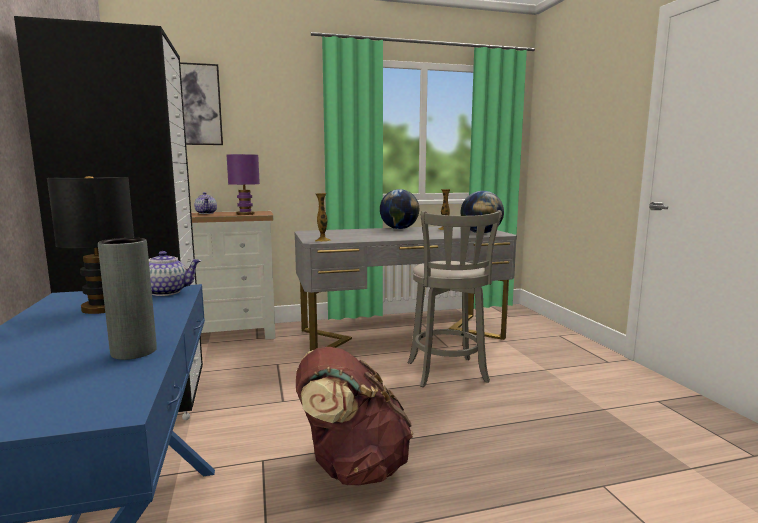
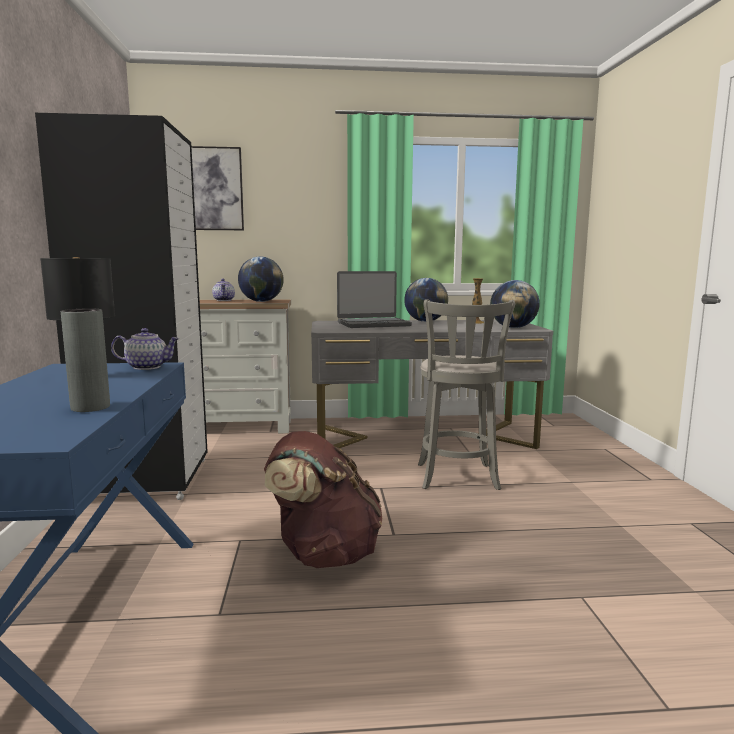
camera: 10 degrees right, 0 degrees up
(245, 214) = (261, 301): purple table lamp -> globe
(323, 240) = (333, 330): vase -> none
(354, 233) = (373, 324): none -> laptop

